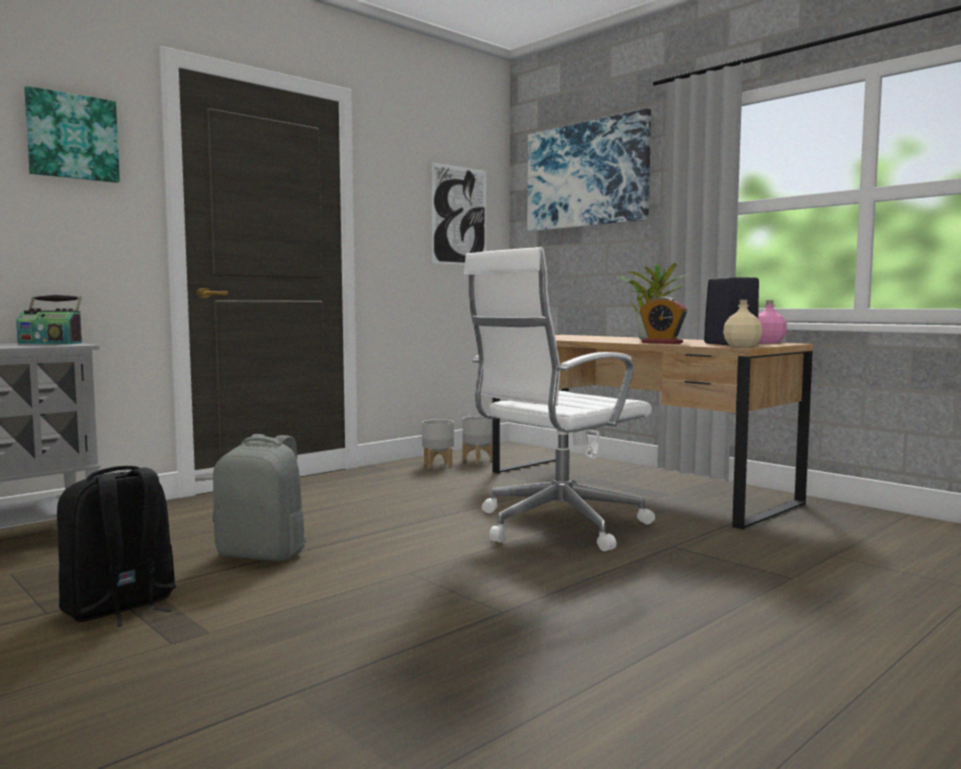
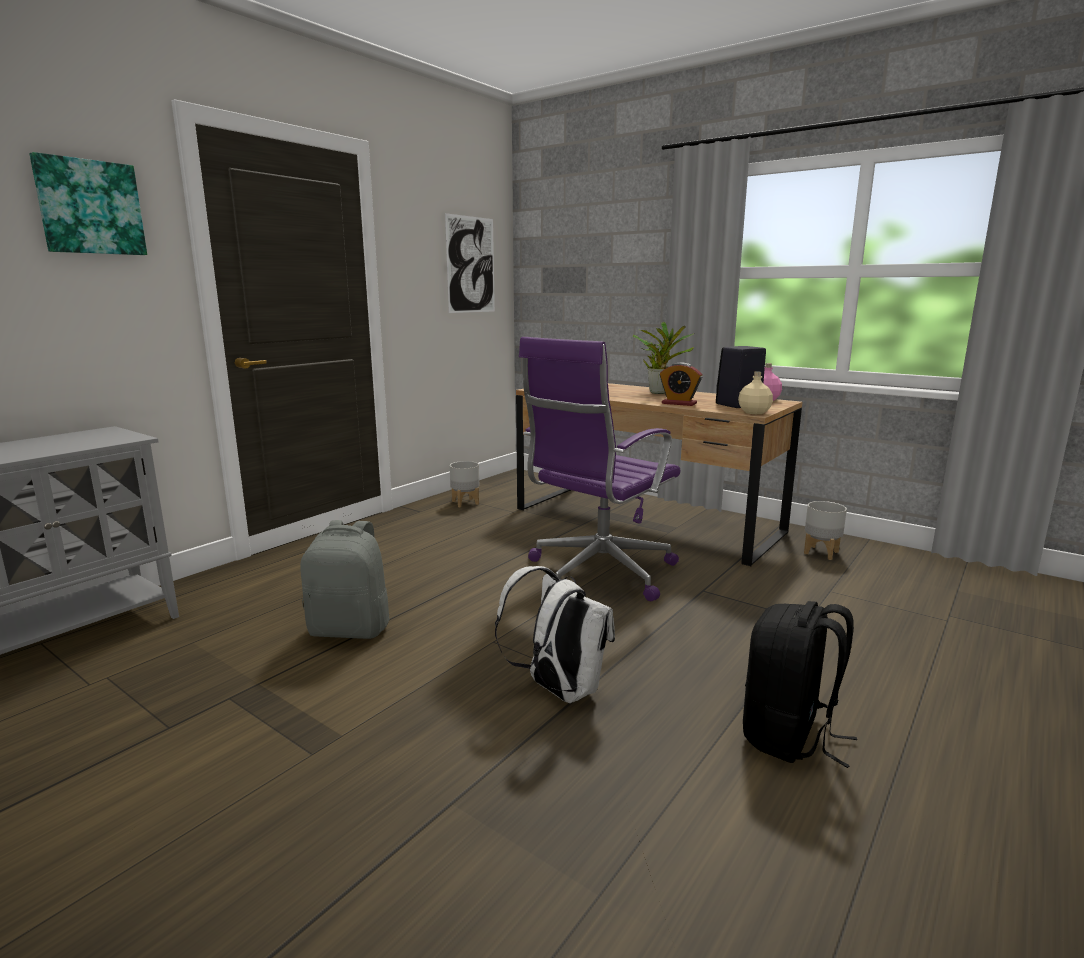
camera: 10 degrees left, 10 degrees up
(51, 343) = (101, 434): radio -> none
(119, 608) = (240, 713): black backpack -> black backpack (789, 736)
(458, 614) = (558, 690): none -> white backpack
(478, 460) = (499, 494): grey planter -> grey planter (821, 552)
(555, 526) = (598, 573): white office chair -> purple office chair
(586, 175) = (591, 229): picture -> none

